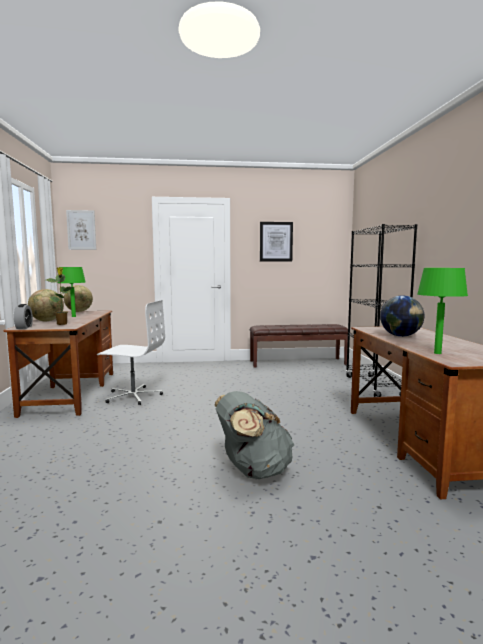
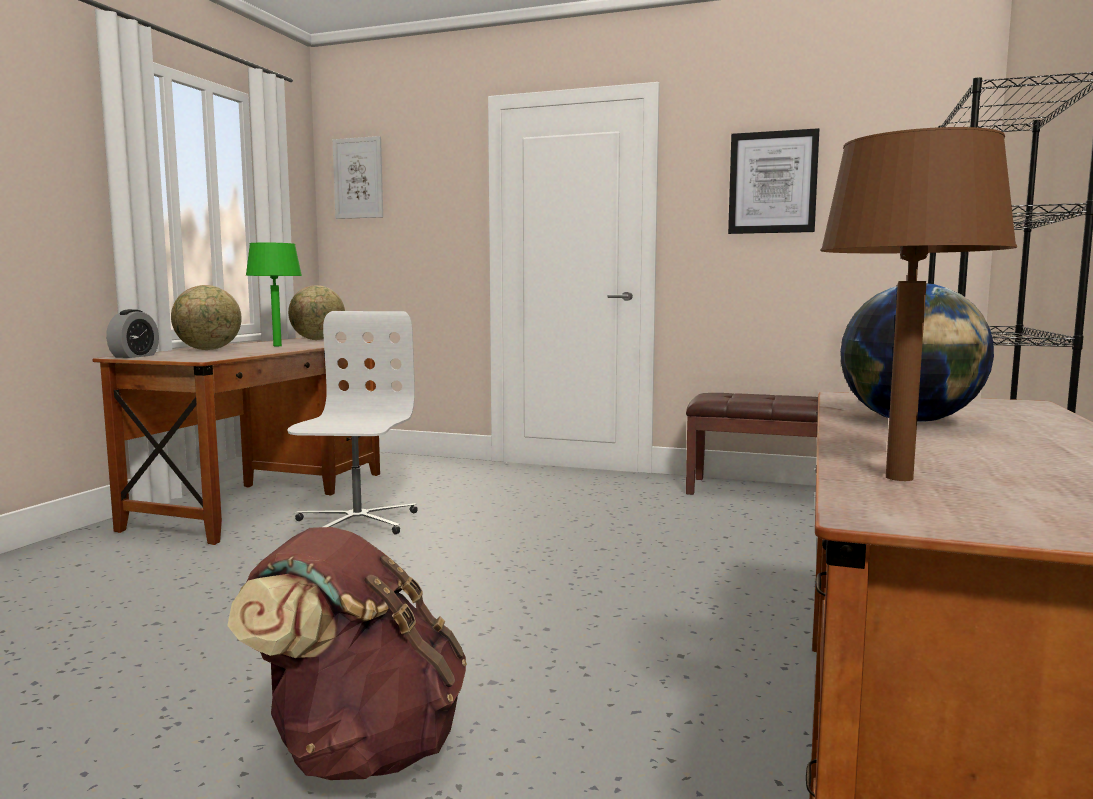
camera: 25 degrees right, 0 degrees up
(62, 324) = (211, 354): potted plant -> none
(133, 396) = (356, 522): white office chair -> white office chair turned 120 degrees counterclockwise
(253, 470) = (359, 750): grey backpack -> brown backpack
(437, 353) = (899, 477): green table lamp -> brown table lamp

